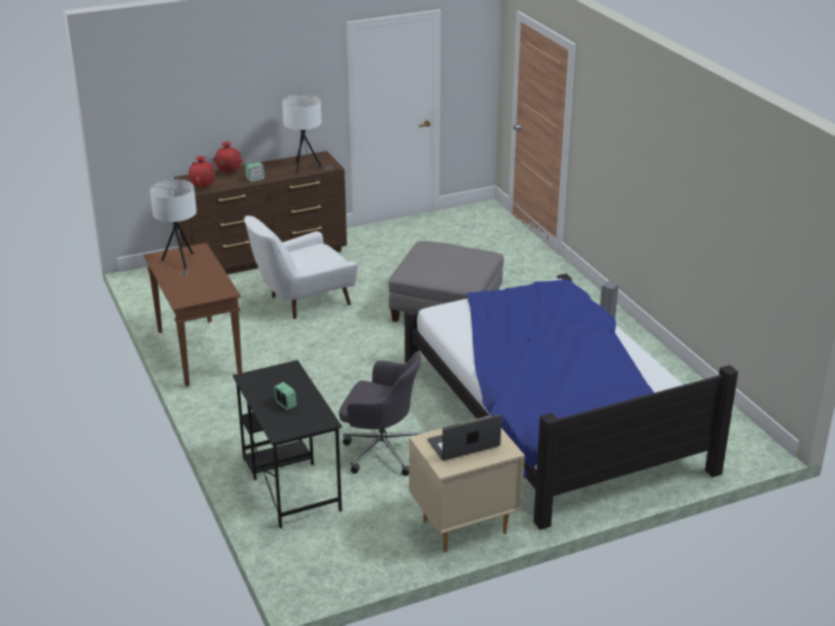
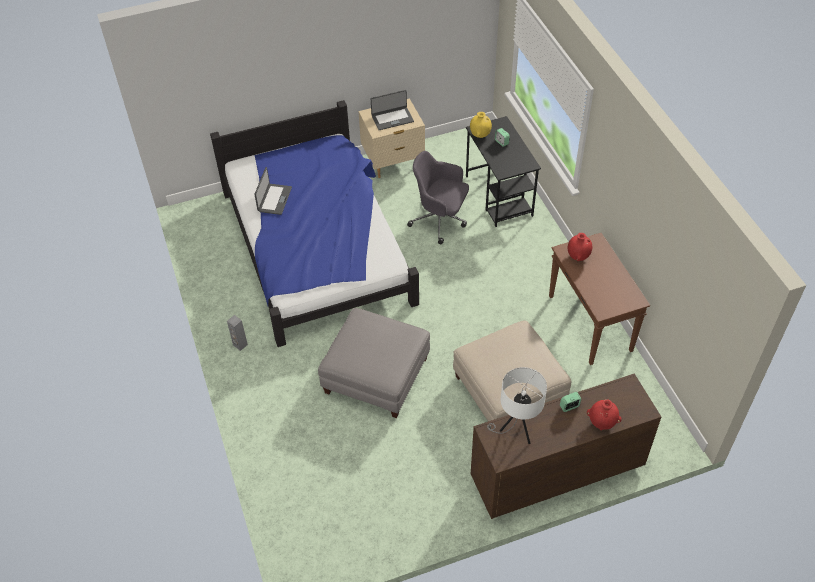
camera: 175 degrees left, 20 degrees up
(180, 262) = (613, 291): white table lamp -> none
(203, 187) = (622, 390): red vase -> red vase (578, 256)
(302, 302) = (509, 390): white armchair -> beige ottoman
(318, 414) = (480, 135): none -> yellow vase
(613, 360) = (274, 199): none -> laptop

